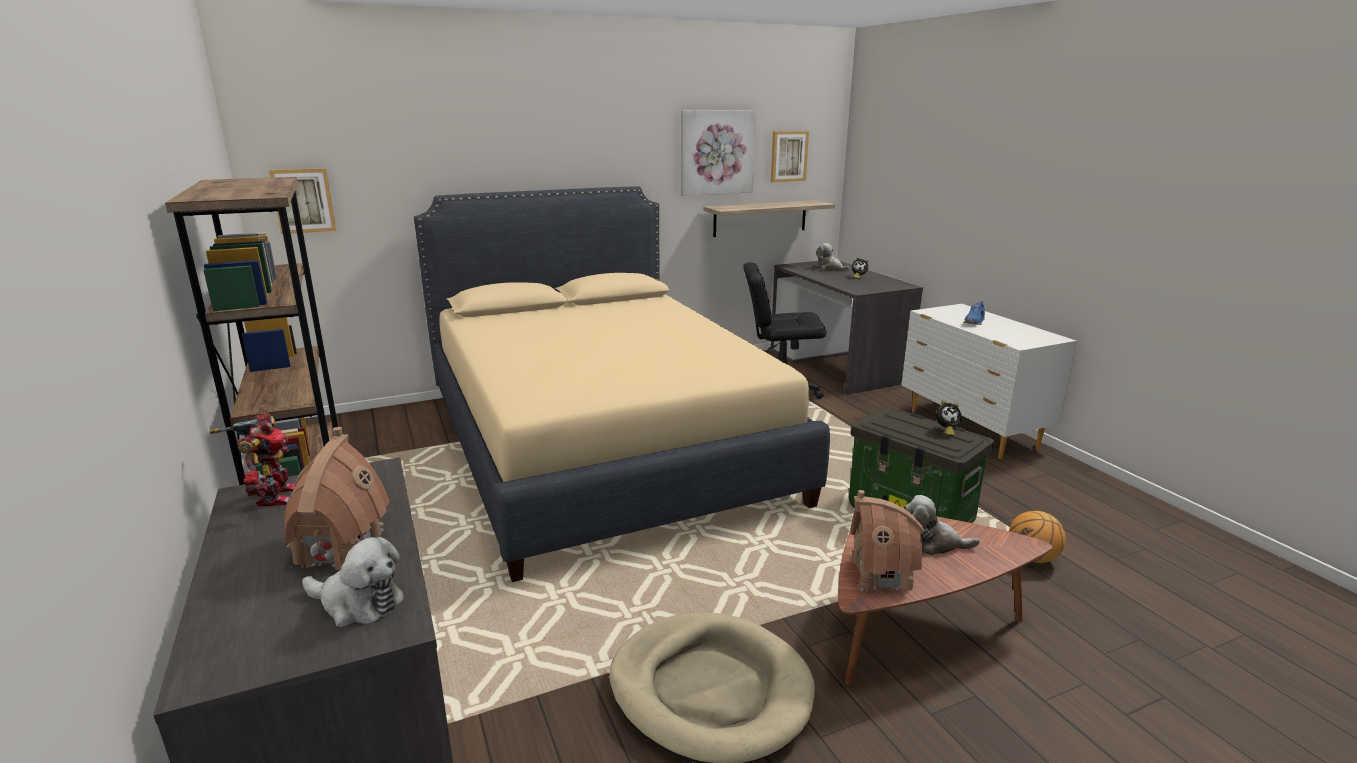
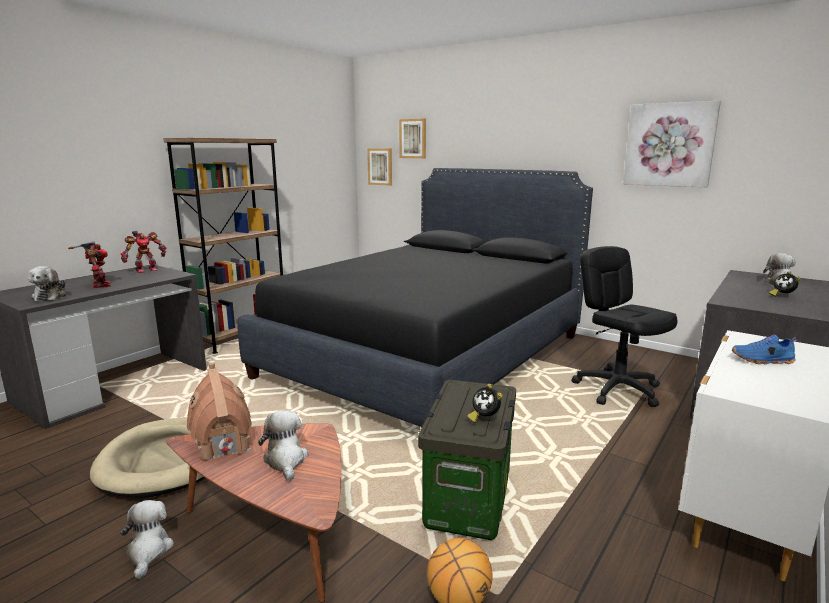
camera: 60 degrees right, 5 degrees down
(339, 547) = (99, 285): toy house -> toy robot
(602, 446) = (428, 355): beige bed -> black bed
(760, 218) = (719, 216): shelf -> none
(788, 156) = (768, 151): picture -> picture (413, 138)
(913, 724) = (148, 551): none -> plush toy

